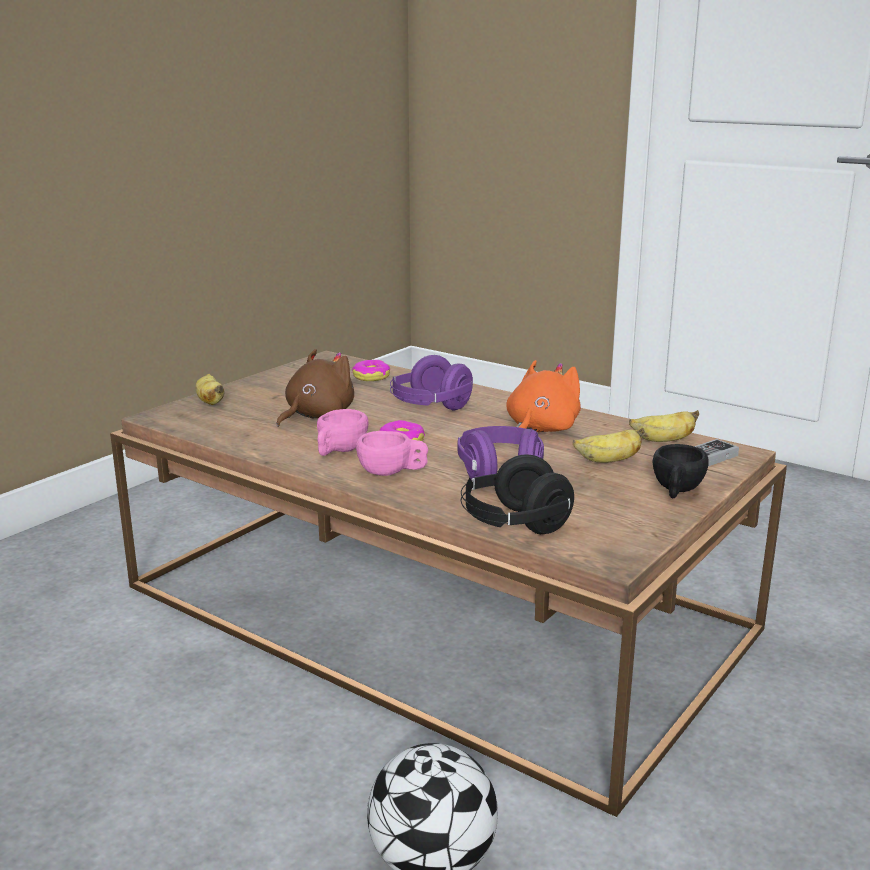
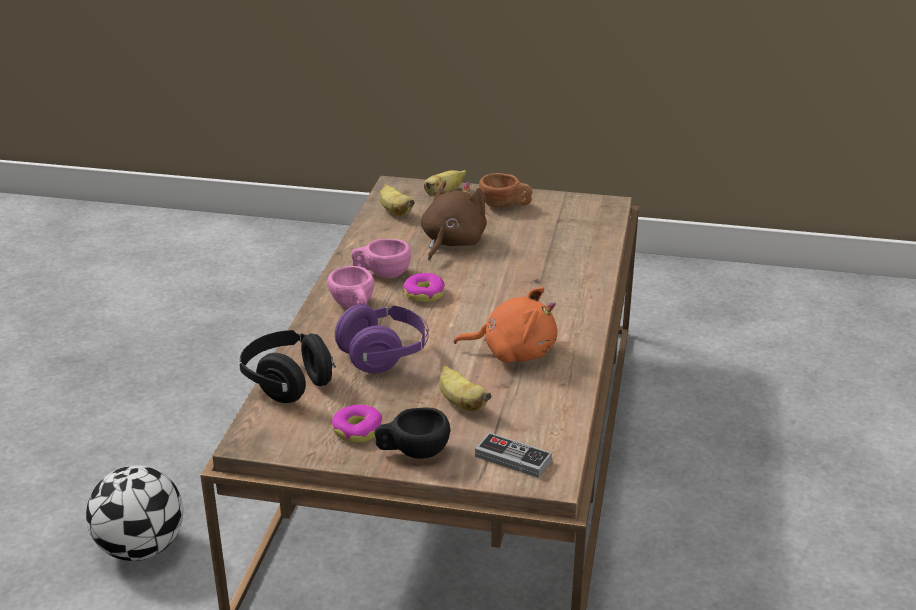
camera: 65 degrees right, 10 degrees up
(275, 386) = (505, 206): none -> brown cup
(316, 416) = (451, 242): brown plush toy -> brown plush toy turned 75 degrees counterclockwise
(371, 377) = (576, 237): donut -> donut (358, 430)
(430, 407) = (520, 285): purple headphones -> none
(663, 440) = (543, 425): banana -> banana (394, 211)

